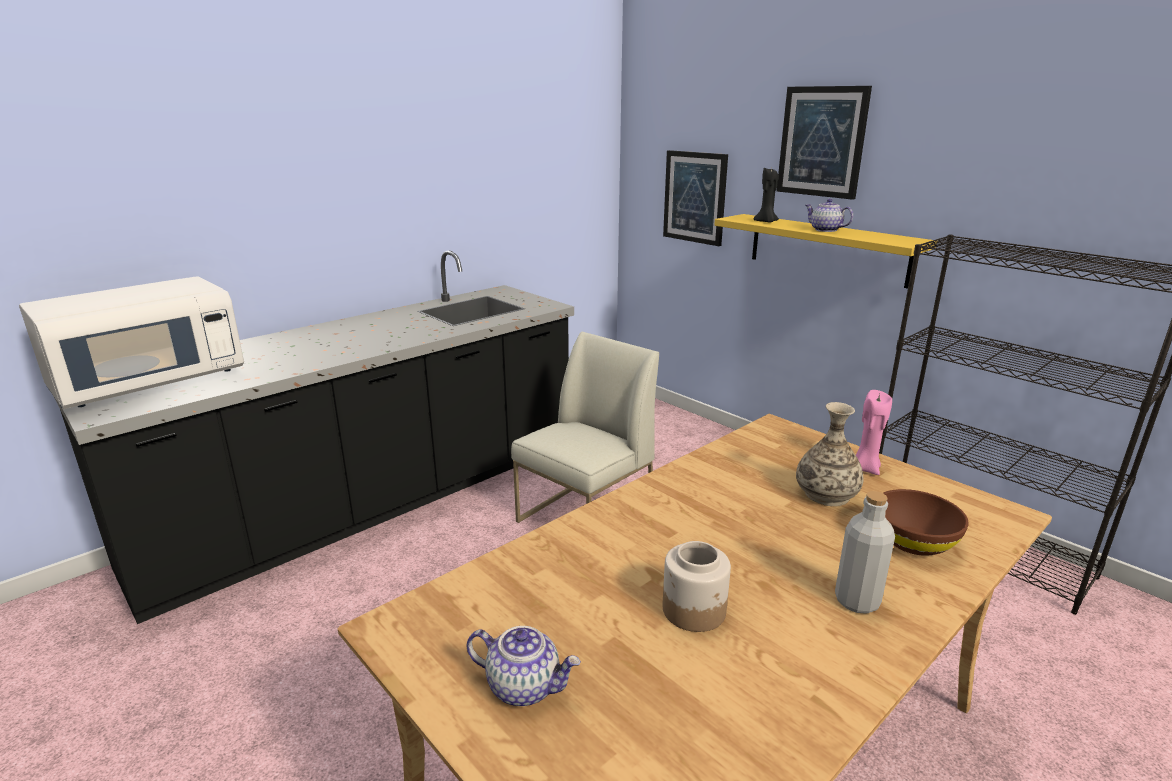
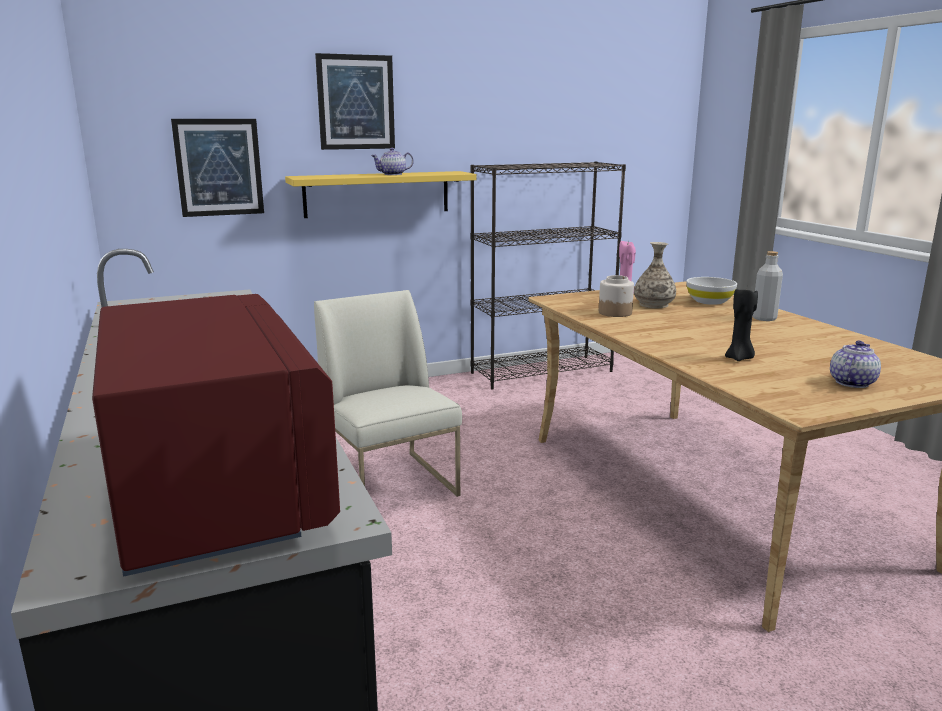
camera: 70 degrees left, 5 degrees down
(150, 384) = (214, 491): white microwave -> red microwave
(694, 610) = (774, 344): jar -> jar (615, 313)
(766, 222) = (336, 176): black candle -> black candle (739, 358)
(913, 541) = (709, 301): brown bowl -> white bowl

